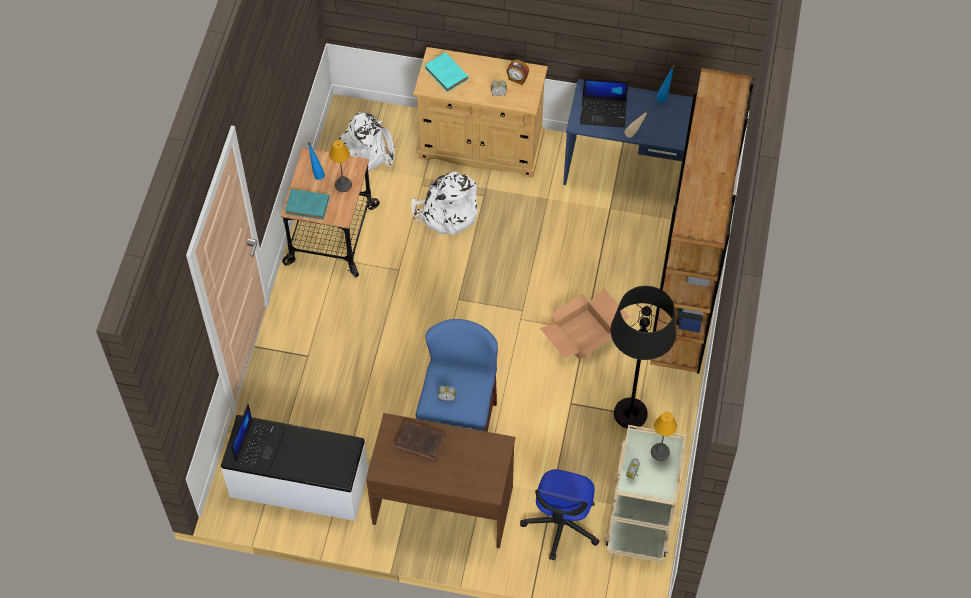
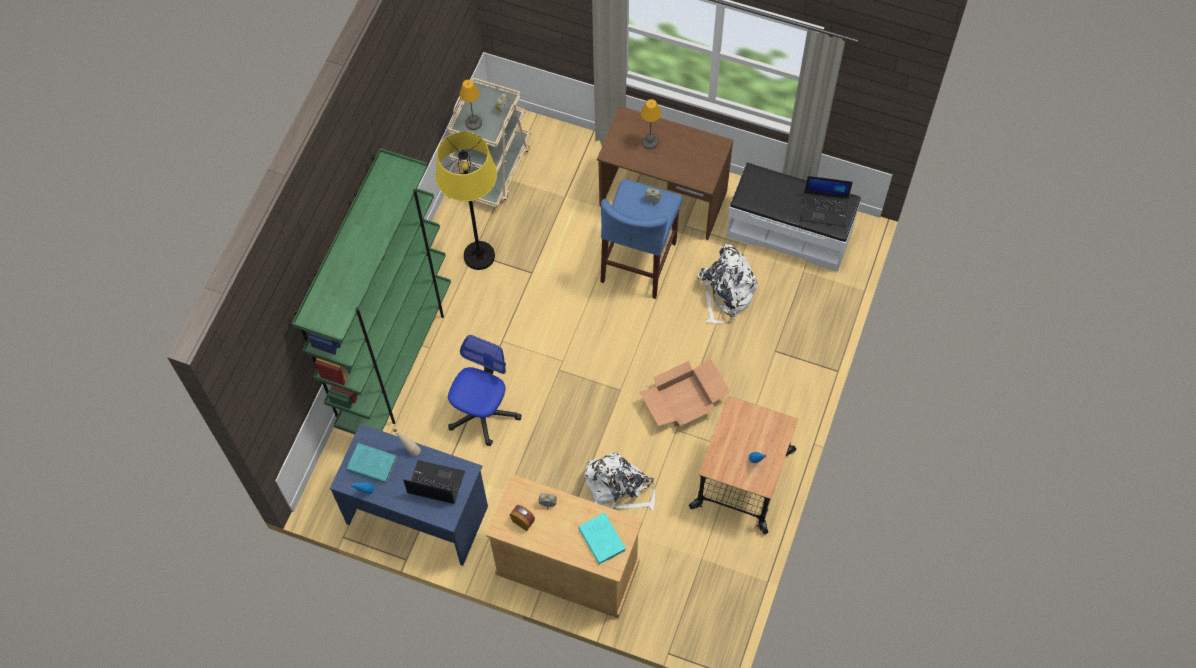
camera: 170 degrees left, 5 degrees up
(259, 444) = (825, 209): laptop -> laptop turned 105 degrees counterclockwise
(308, 206) = (767, 426): turquoise book -> turquoise book (371, 464)
(343, 185) = (729, 446): table lamp -> table lamp (649, 142)
(365, 150) = (697, 581): white backpack -> white backpack (726, 293)
(421, 442) = (680, 164): brown book -> none
(561, 525) = (562, 170): office chair -> office chair (483, 412)
(583, 335) = (505, 336): cardboard box -> cardboard box (684, 400)
(630, 414) = (479, 255): black floor lamp -> yellow floor lamp
(685, 298) = (396, 360): brown bookcase -> green bookcase

